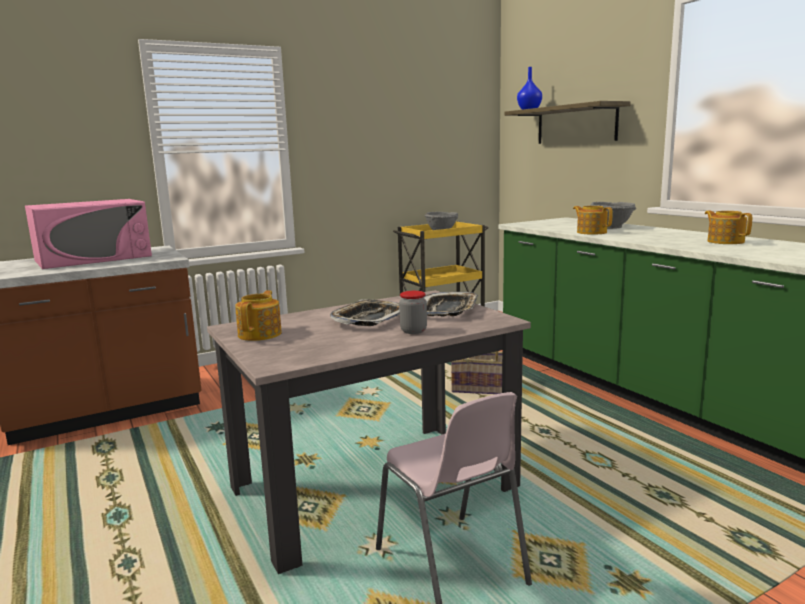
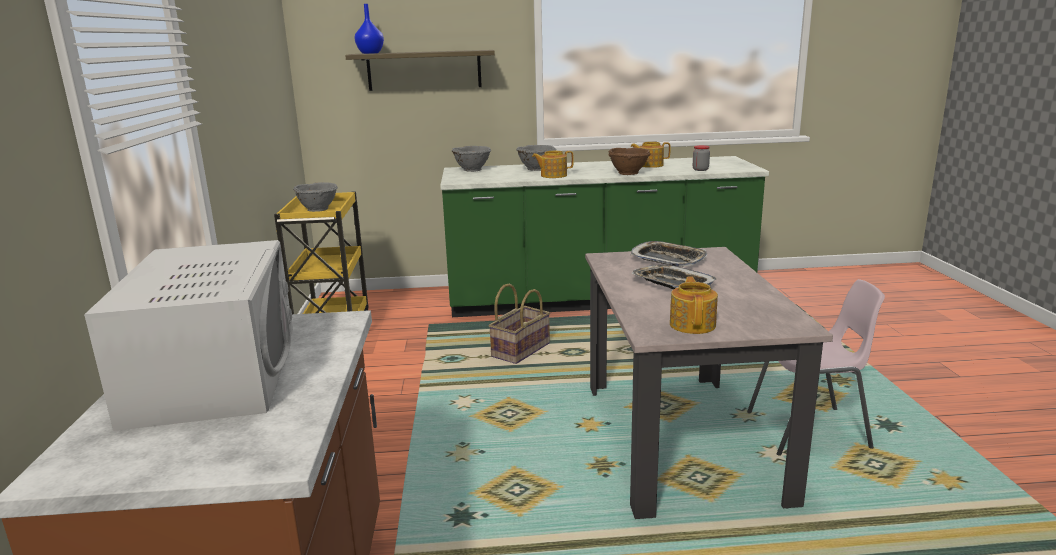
camera: 65 degrees left, 5 degrees up
(93, 258) = (215, 373): pink microwave -> white microwave
(261, 334) = (693, 324): teapot -> teapot turned 60 degrees clockwise
(413, 331) = (726, 276): jar -> jar (700, 169)
(569, 220) = (472, 170): none -> grey bowl
(659, 242) = (629, 173): none -> brown bowl

